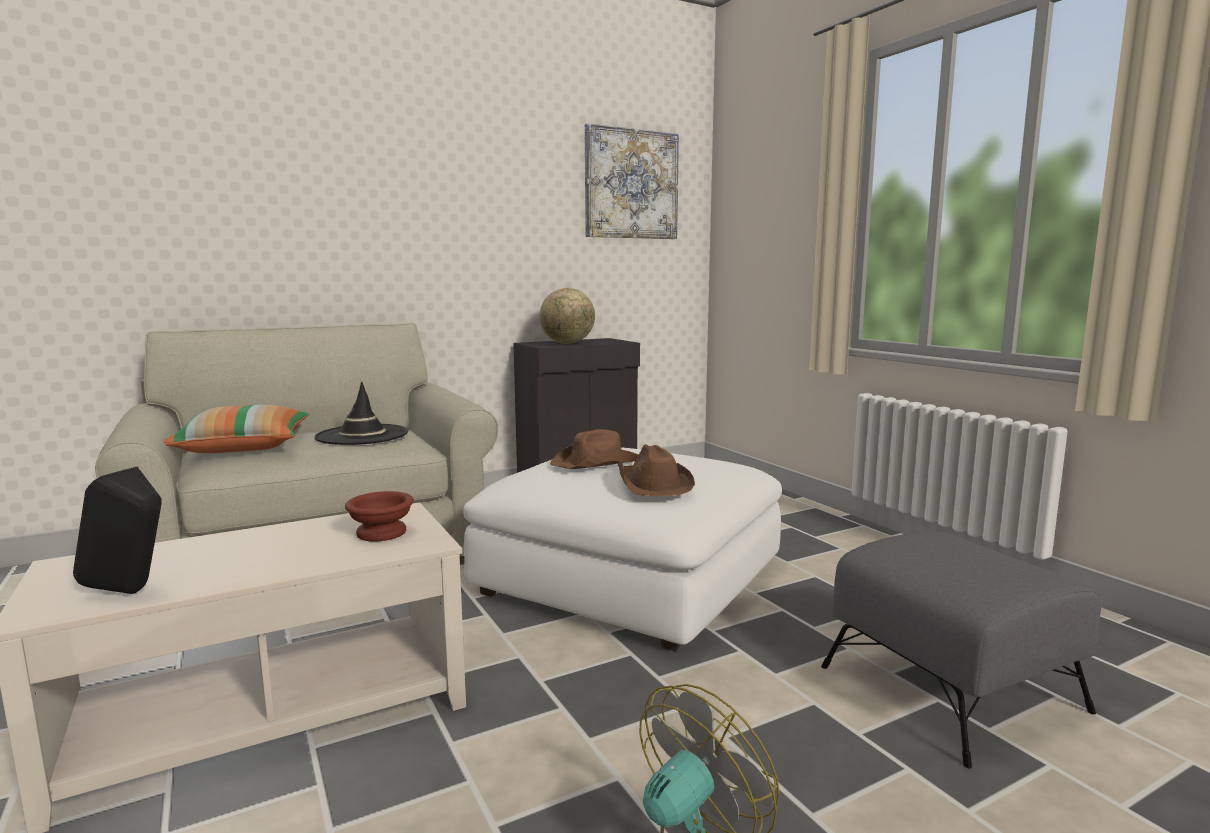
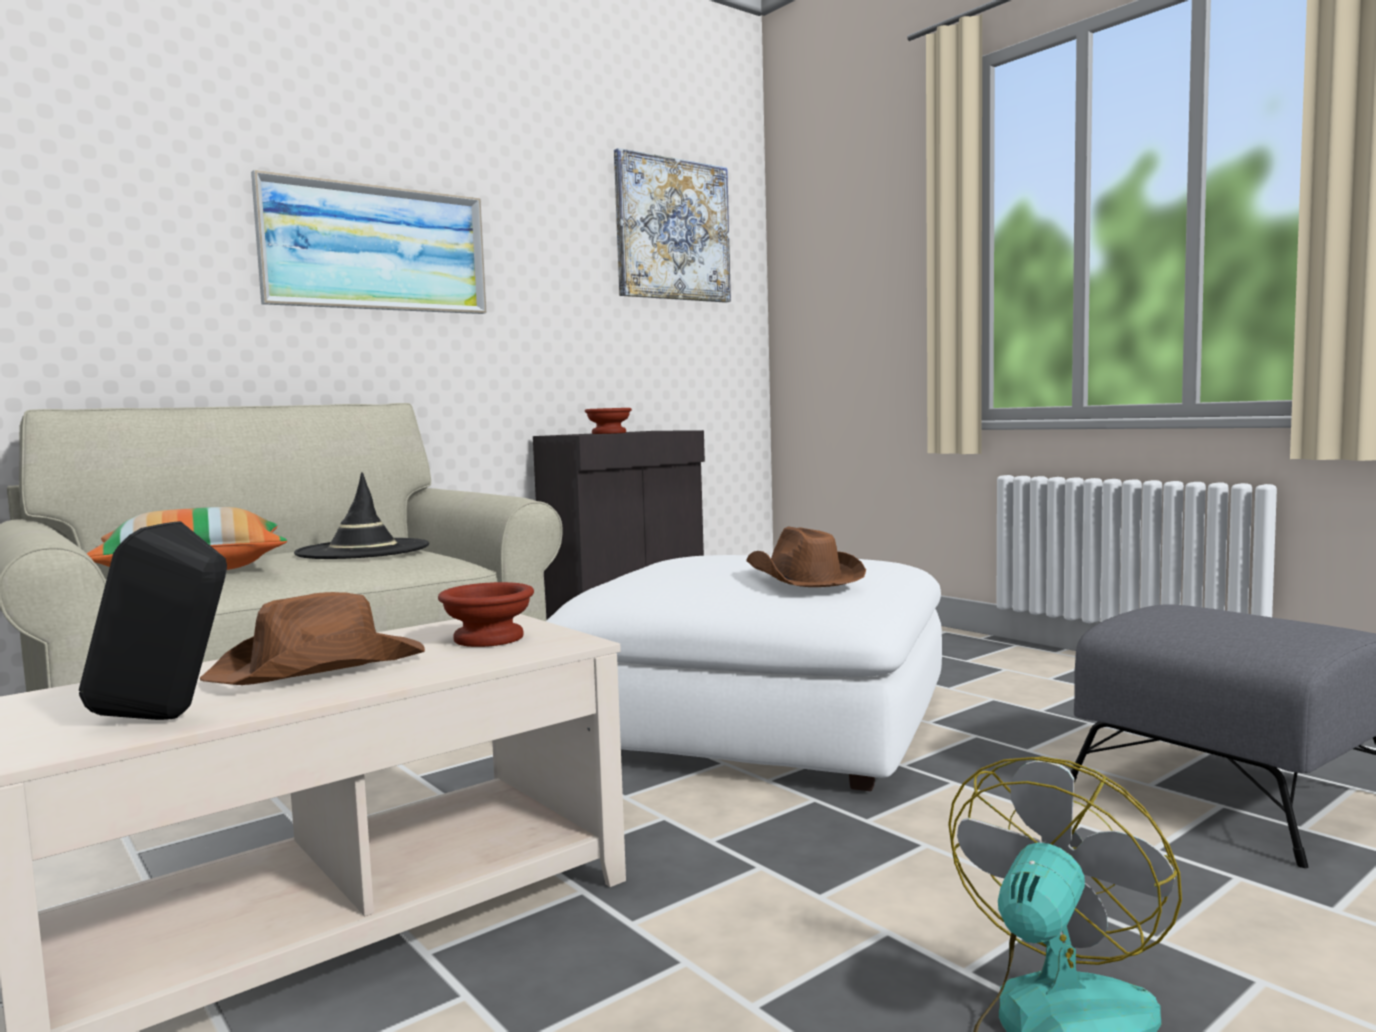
camera: 10 degrees left, 5 degrees down
(396, 208) = (375, 248): none -> picture
(568, 343) = (610, 433): globe -> brown bowl
(598, 463) = (708, 565): brown hat -> brown hat (320, 667)

